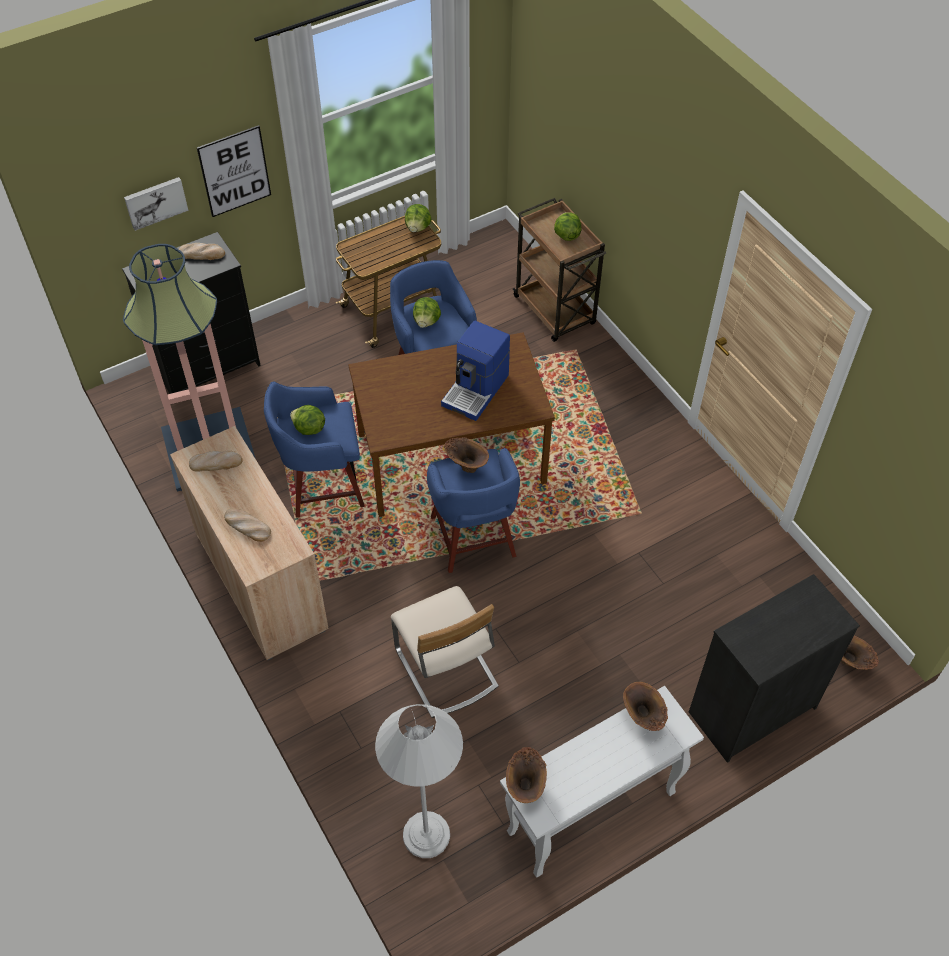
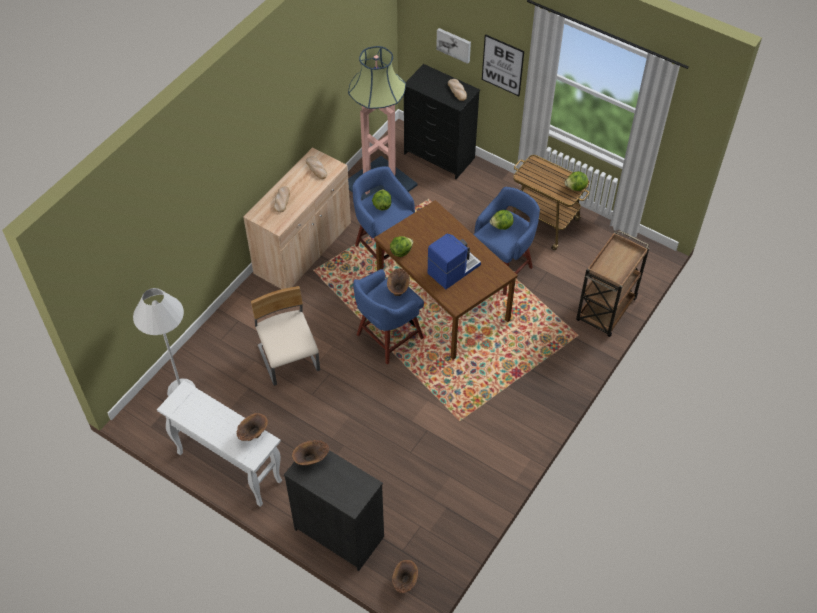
camera: 65 degrees right, 0 degrees up
(445, 669) = (289, 359): beige chair -> beige chair turned 120 degrees clockwise
(476, 390) = (453, 269): coffee machine -> coffee machine turned 135 degrees clockwise
(526, 785) = (185, 393): brown vase -> brown vase (312, 461)
(566, 235) = (619, 265): lettuce -> lettuce (401, 251)

